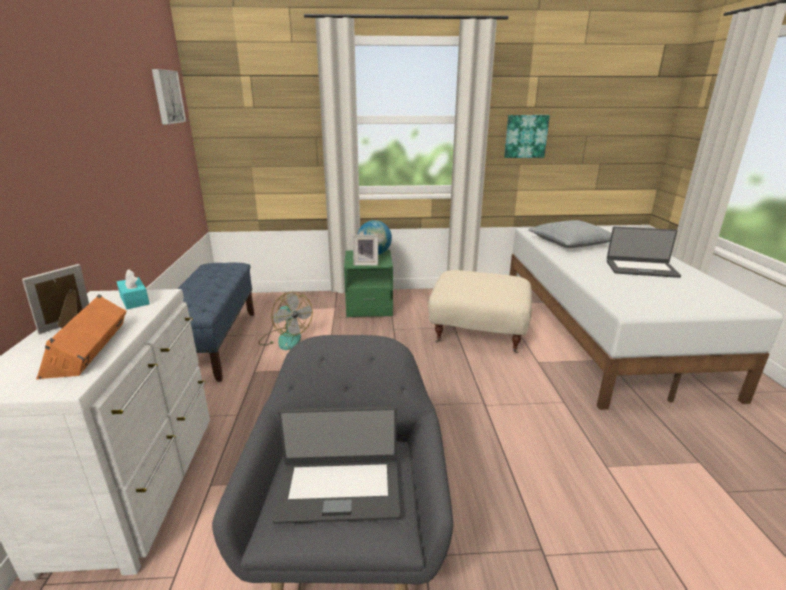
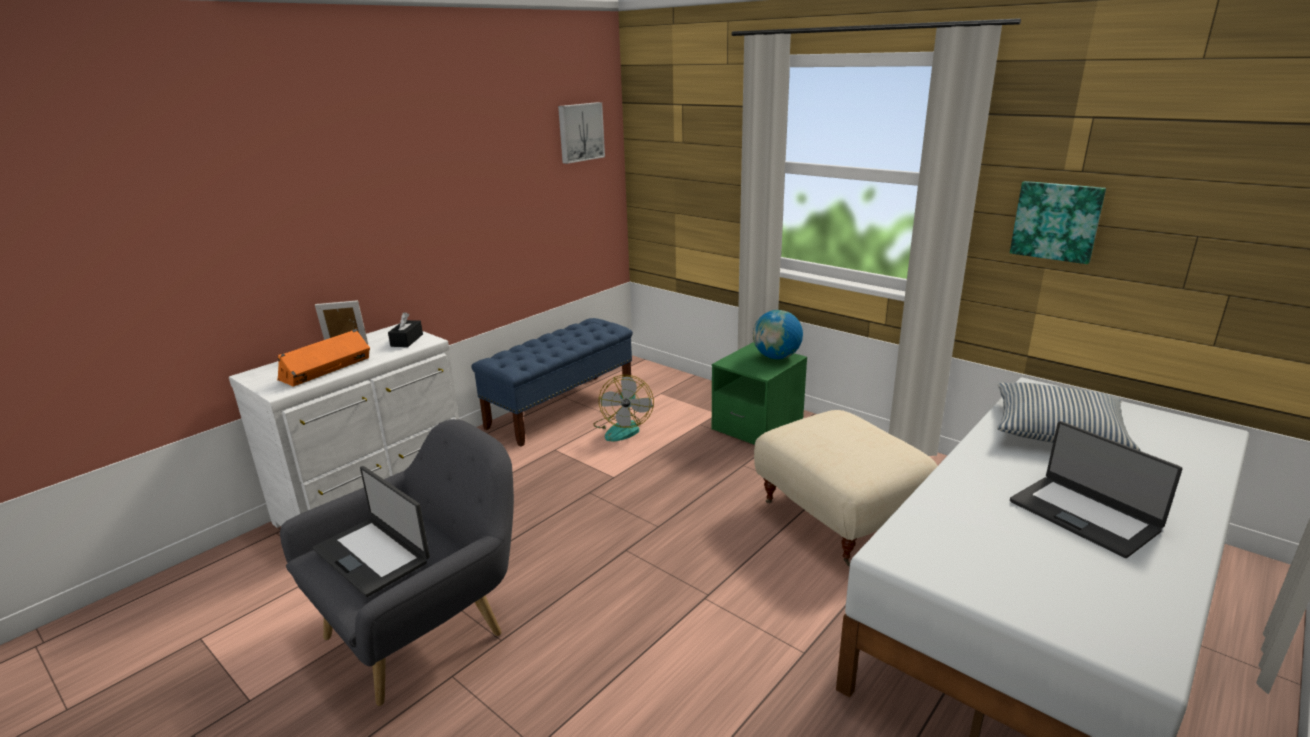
camera: 45 degrees right, 0 degrees up
(134, 300) = (407, 340): turquoise tissue box -> black tissue box
(366, 263) = (743, 367): picture frame -> none

